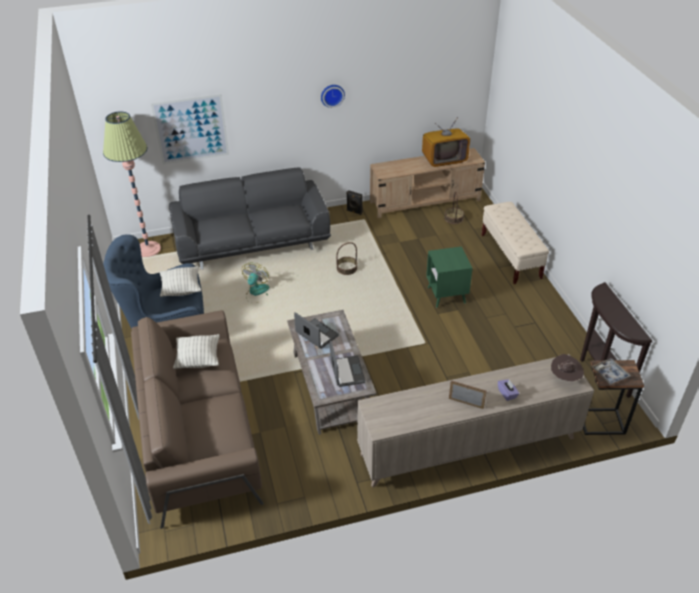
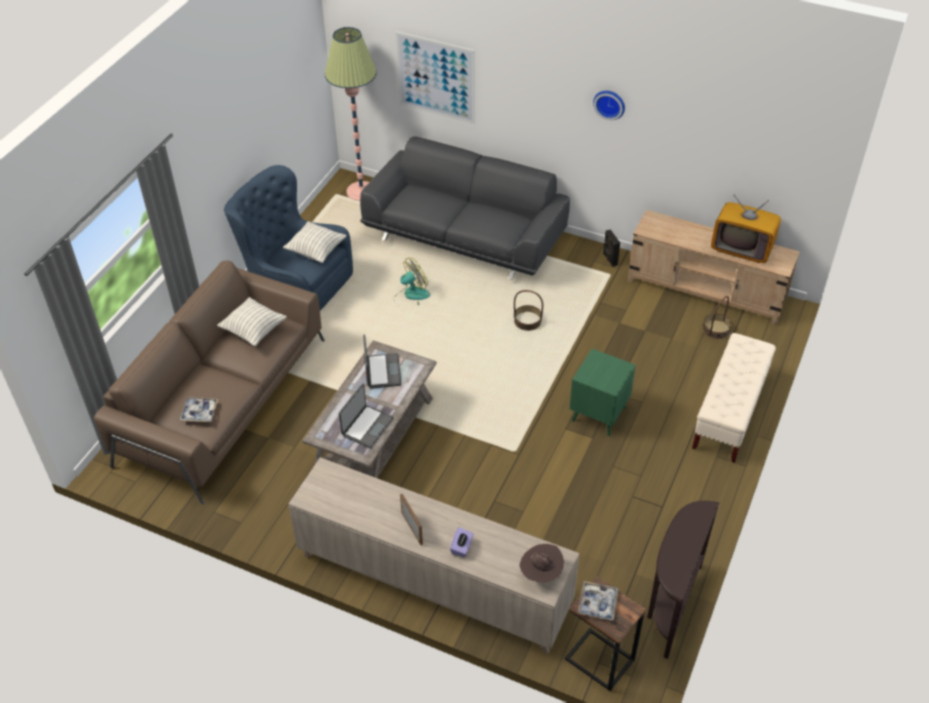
camera: 40 degrees right, 5 degrees up
(222, 433) = (199, 412): none -> tray

